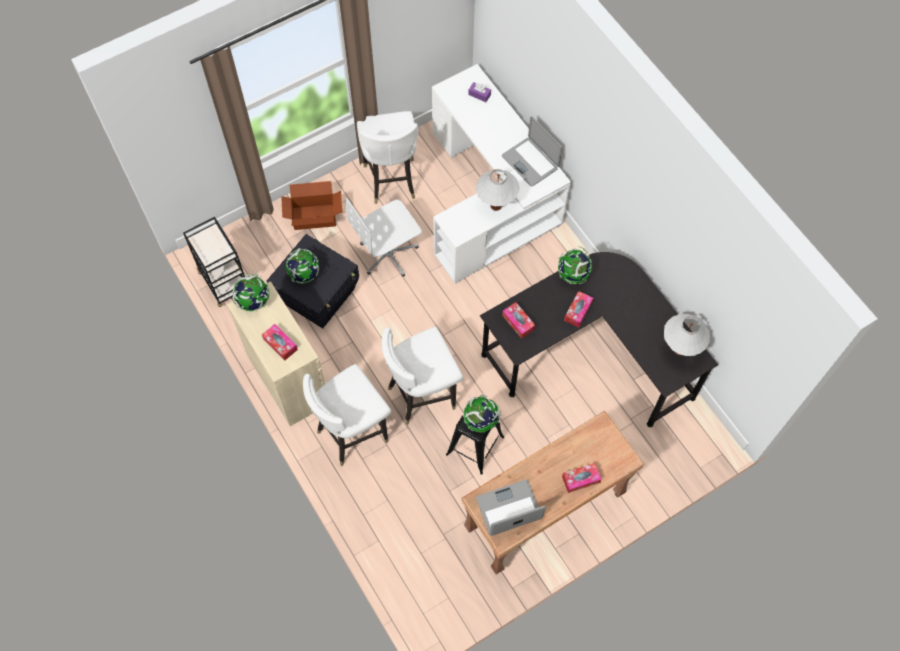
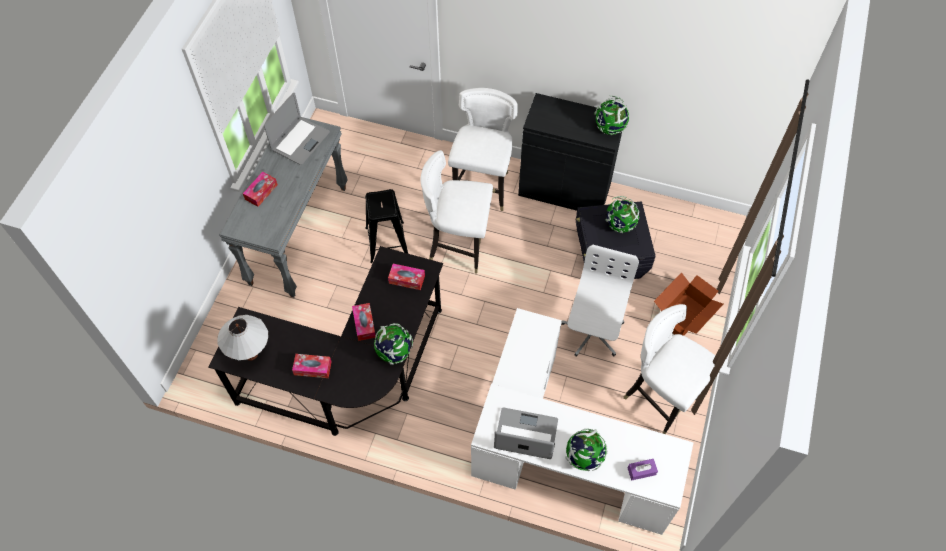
camera: 140 degrees right, 5 degrees down
(225, 282) = (685, 217): black cart -> none
(280, 344) = (558, 116): tissue box -> tissue box (312, 368)
(288, 378) = (564, 189): beige cabinet -> black cabinet
(422, 395) = (458, 247): white chair -> white chair turned 105 degrees counterclockwise
(481, 421) = (378, 206): globe -> globe (583, 457)
(496, 206) = (518, 371): white table lamp -> none
(544, 513) = (298, 234): brown console table -> grey console table

